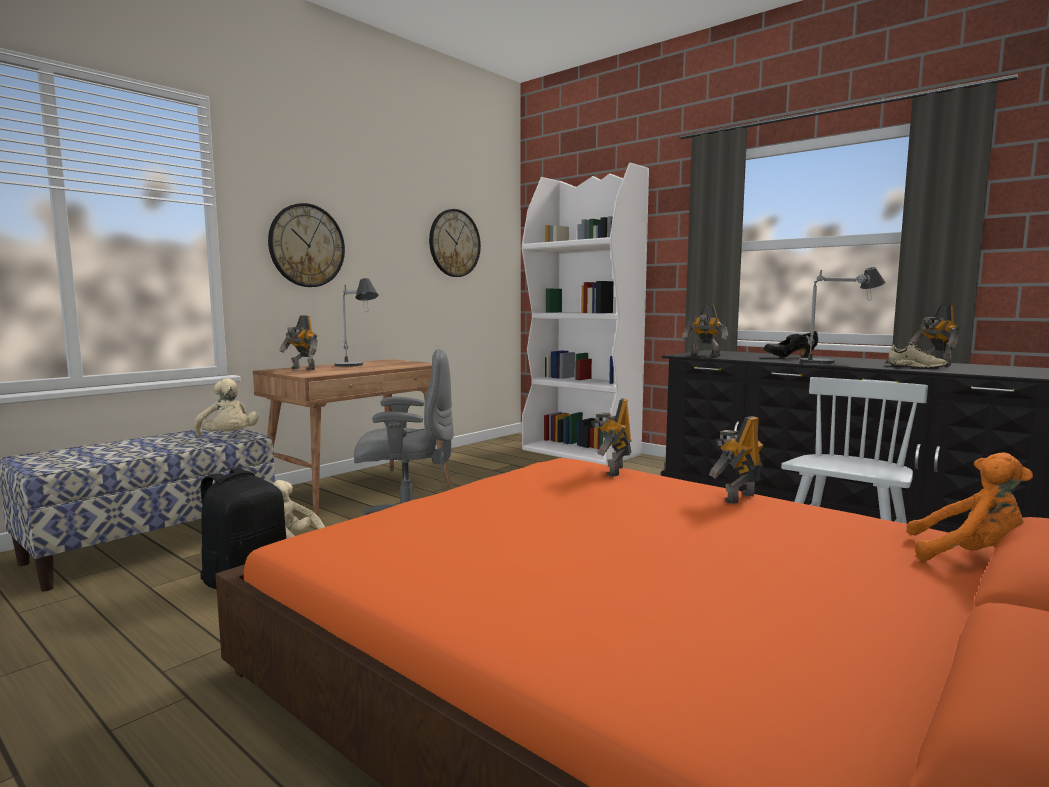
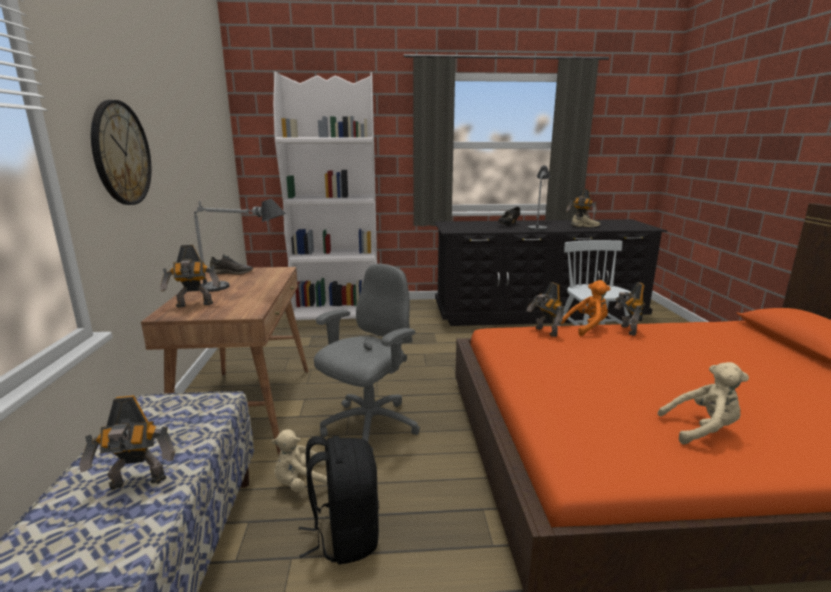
camera: 45 degrees left, 10 degrees up
(228, 438) = (204, 410): beige plush toy -> beige plush toy (702, 430)
(390, 361) = (232, 273): none -> grey shoe
(454, 243) = (204, 135): wall clock -> none
(705, 355) = (463, 229): toy robot -> toy robot (137, 484)
(969, 555) = (746, 332): orange plush toy -> orange plush toy (587, 327)

